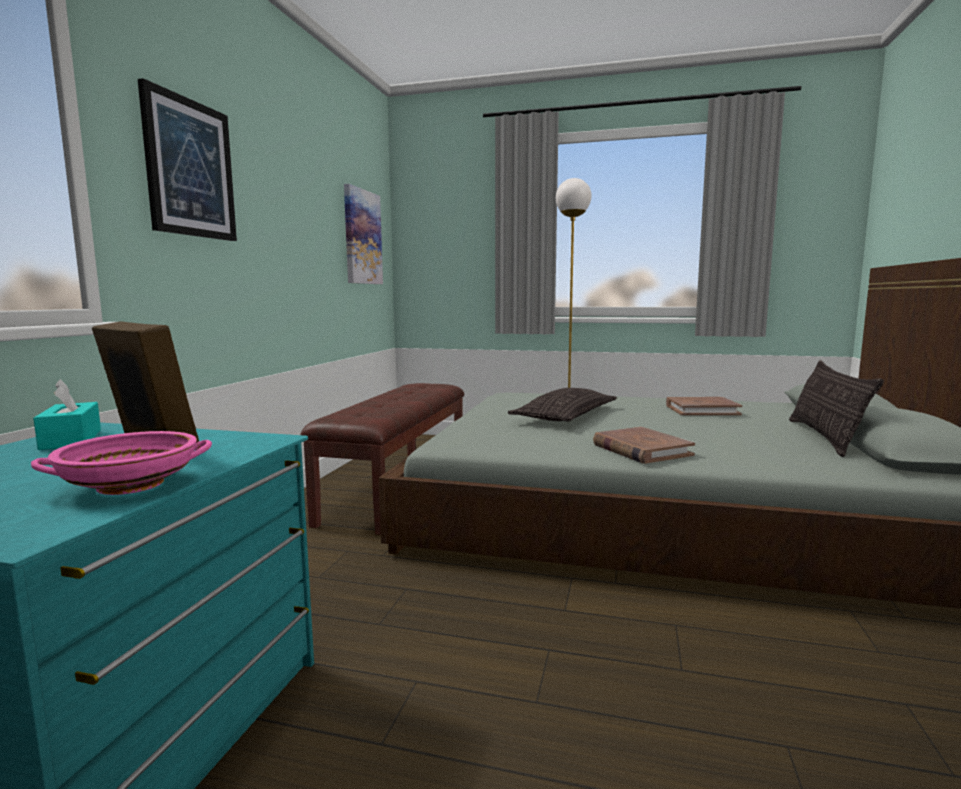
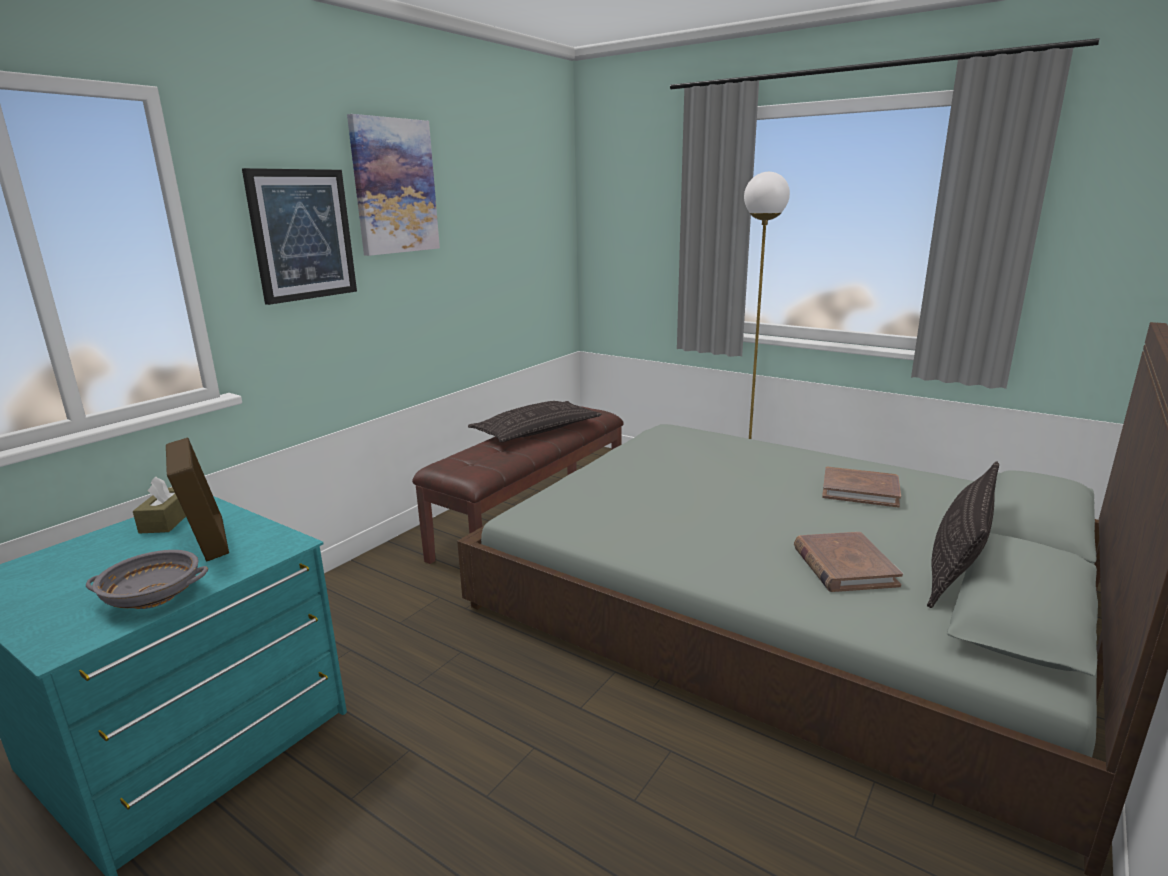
camera: 20 degrees right, 10 degrees up
(71, 439) = (168, 520): turquoise tissue box -> brown tissue box
(129, 485) = (152, 597): pink bowl -> grey bowl
(362, 237) = (528, 241): picture -> picture (394, 186)
(565, 416) = (688, 481): pillow -> pillow (536, 430)
(641, 450) = (707, 556): brown book -> brown book (843, 566)

